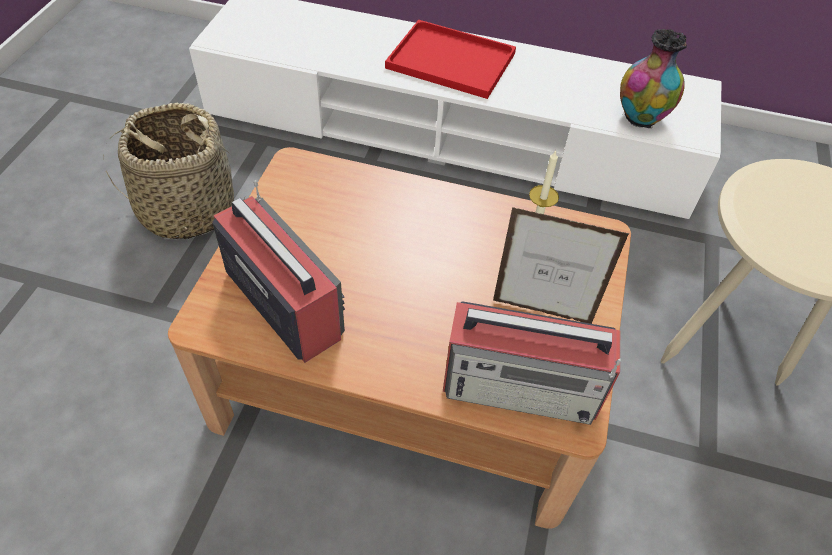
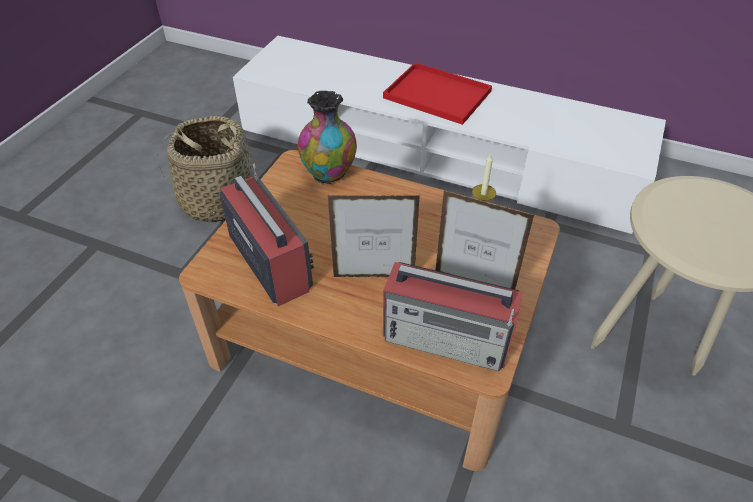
camera: 10 degrees right, 5 degrees down
(419, 312) = (374, 277): none -> picture frame
(641, 117) = (590, 145): vase -> vase (329, 173)

